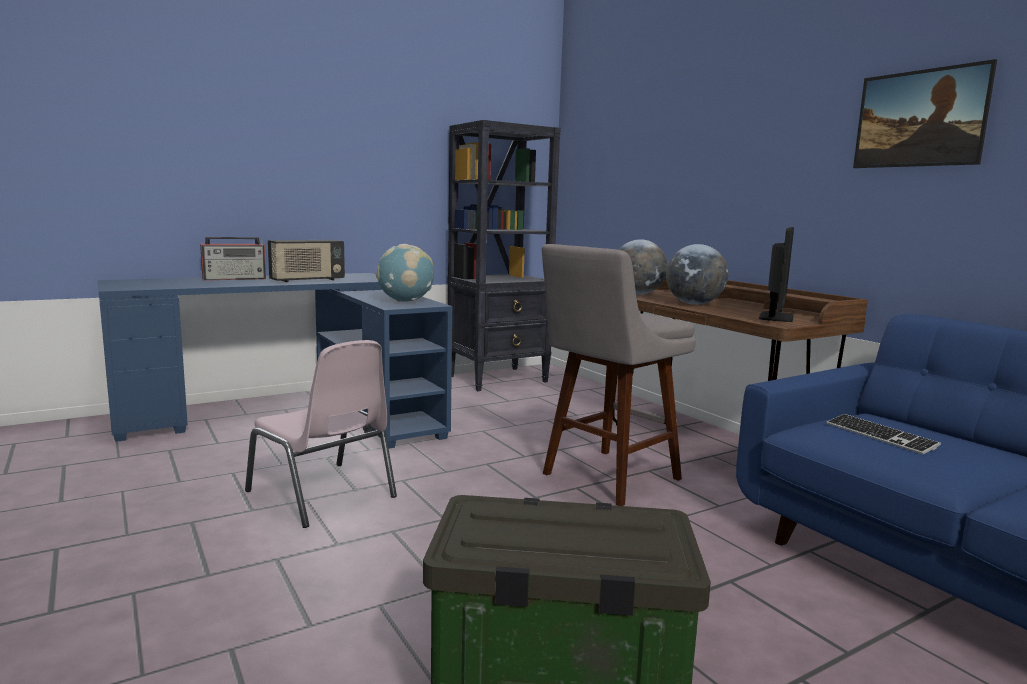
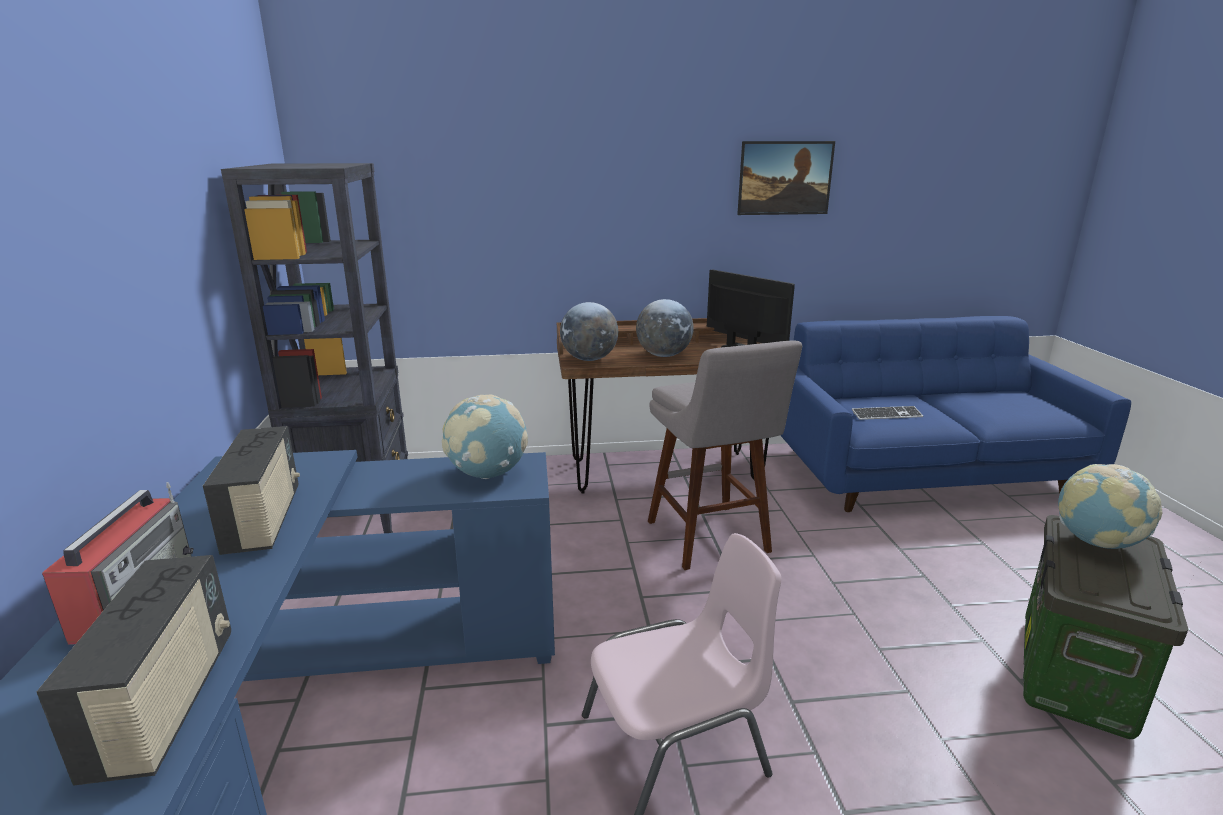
camera: 65 degrees left, 10 degrees up
(164, 286) = (166, 704): none -> radio
(618, 527) = (1096, 542): none -> globe

